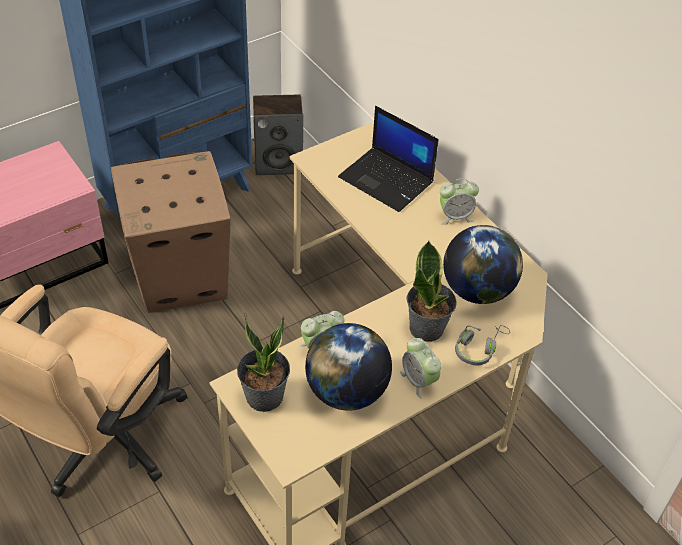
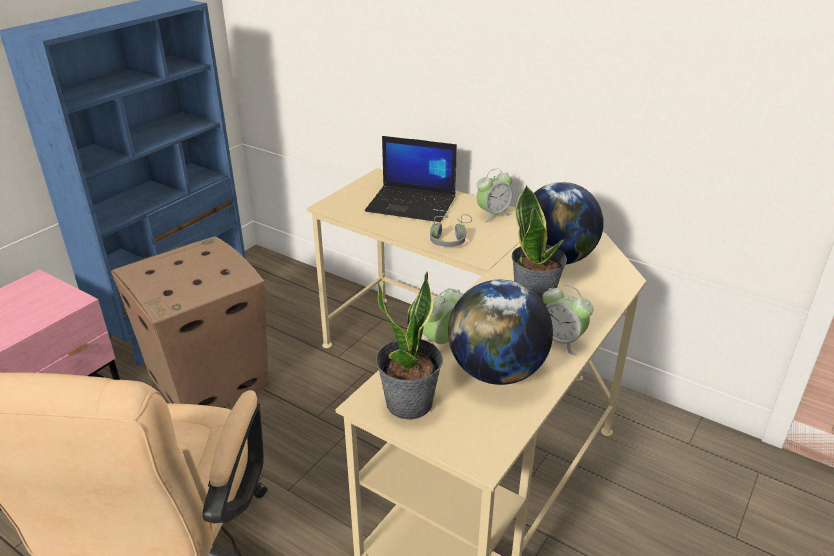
camera: 20 degrees left, 15 degrees down
(279, 163) = (267, 269): speaker -> none
(479, 348) = (595, 300): grey headphones -> grey headphones (450, 238)

